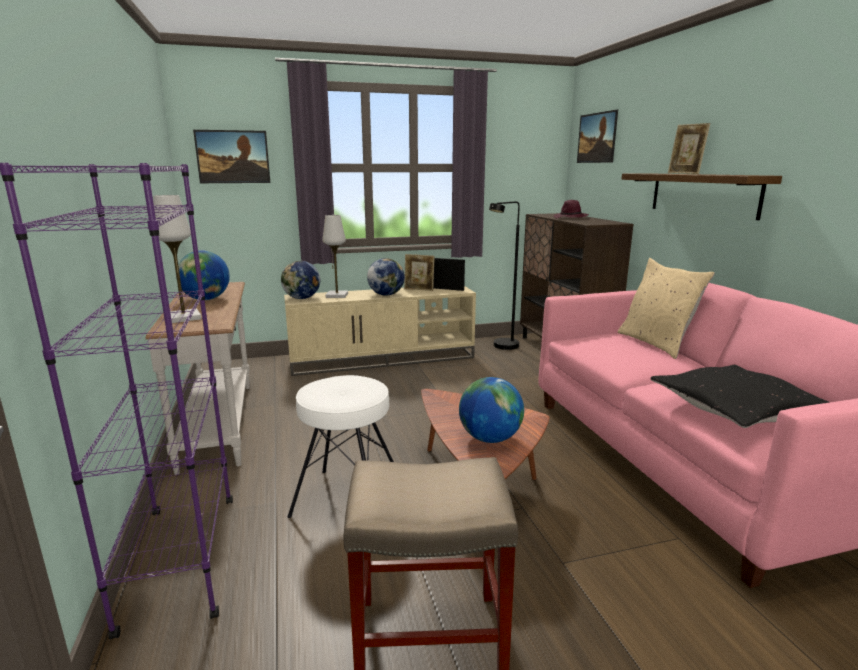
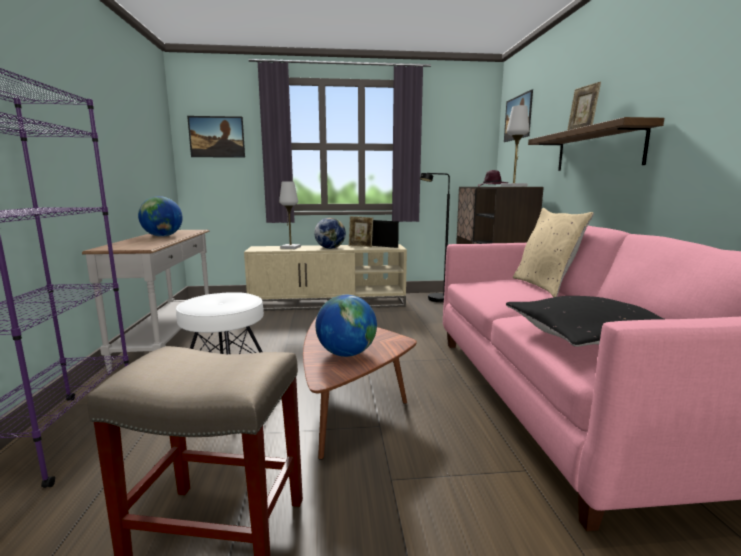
camera: 10 degrees right, 5 degrees down
(184, 318) = (128, 244): white table lamp -> white table lamp (513, 186)
(302, 298) = (261, 248): globe -> none

